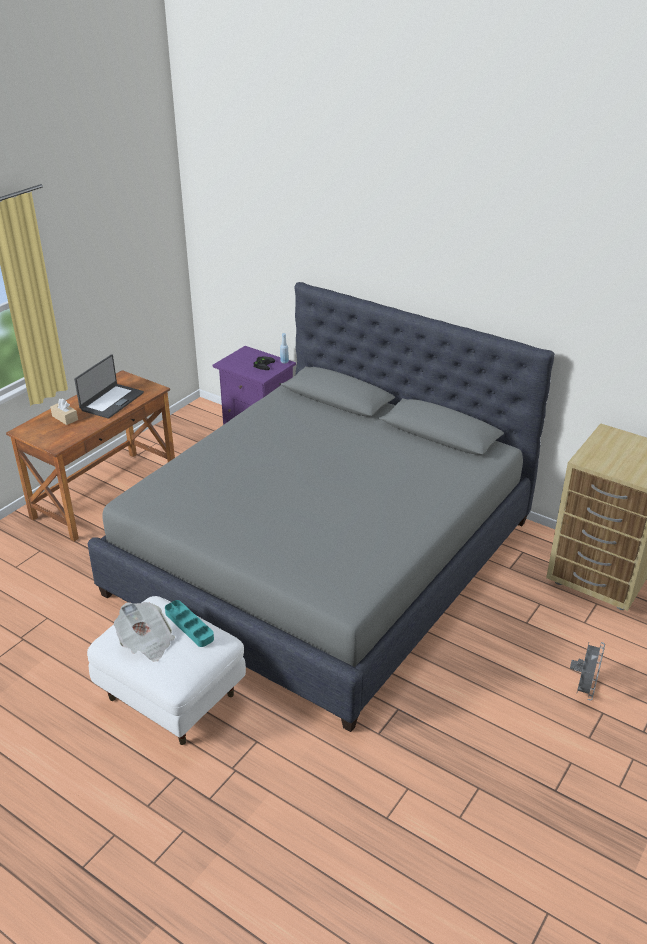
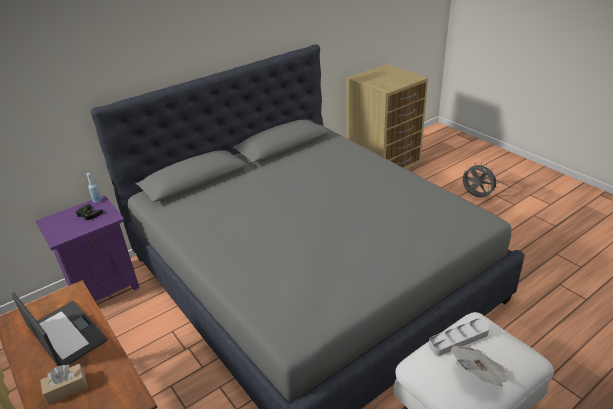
camera: 70 degrees left, 0 degrees up
(189, 626) = (458, 339): turquoise tray -> grey tray

